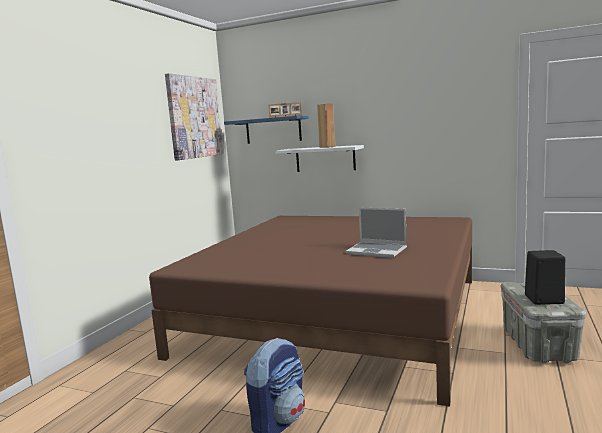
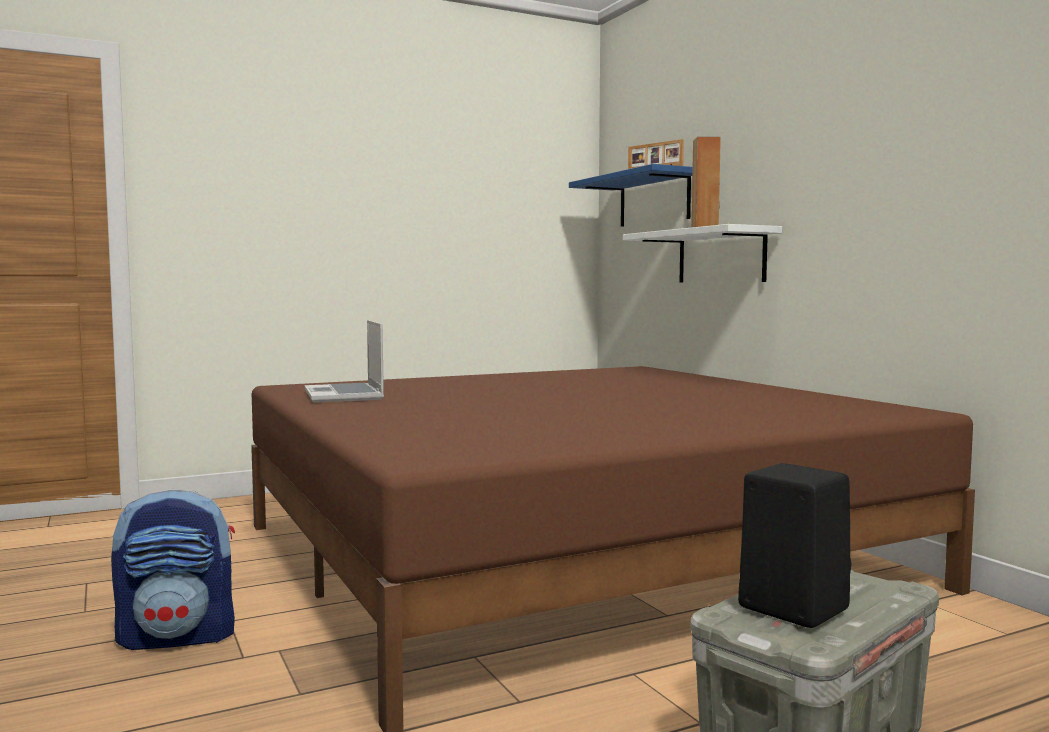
camera: 40 degrees right, 5 degrees down
(194, 117) = (515, 173): picture -> none
(377, 251) = (561, 417): laptop -> laptop (345, 395)

